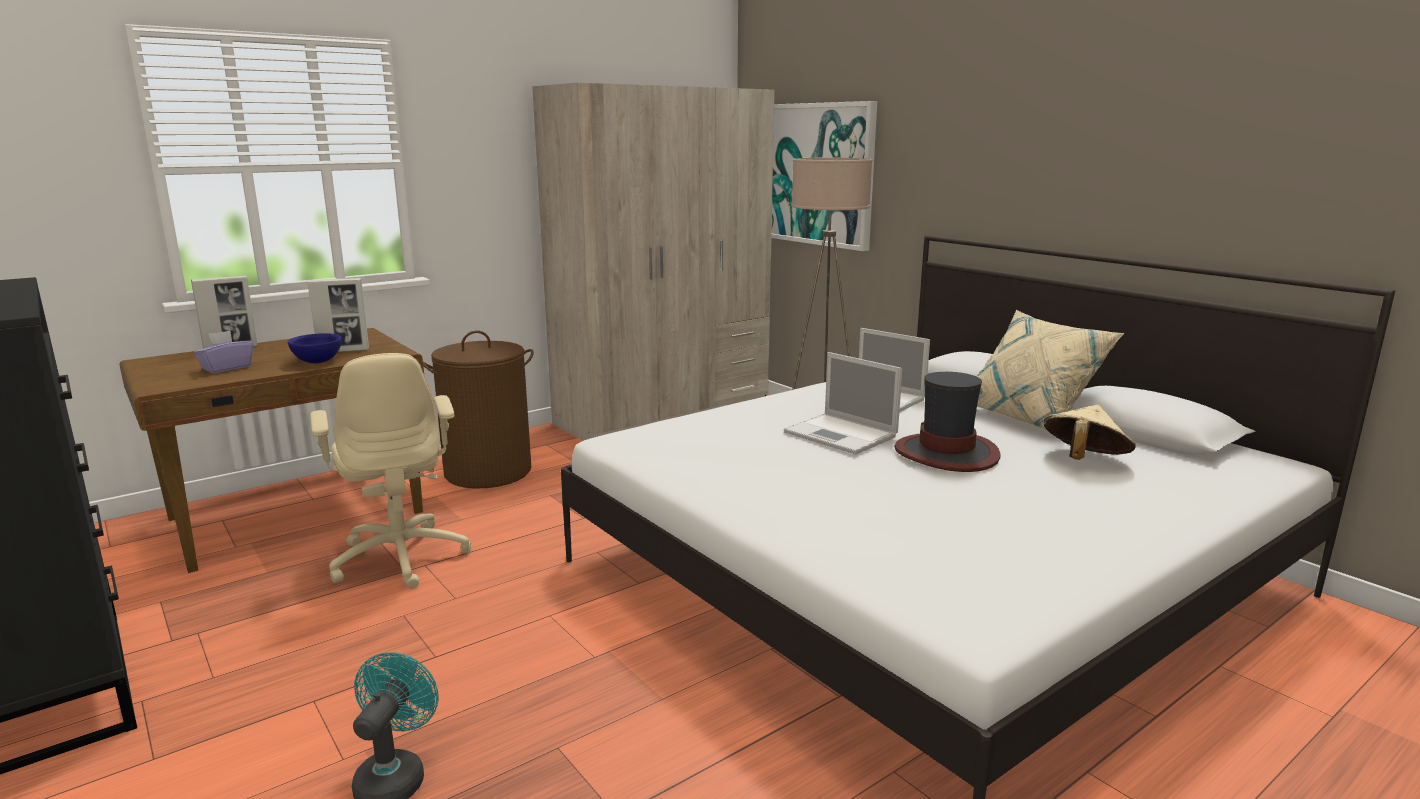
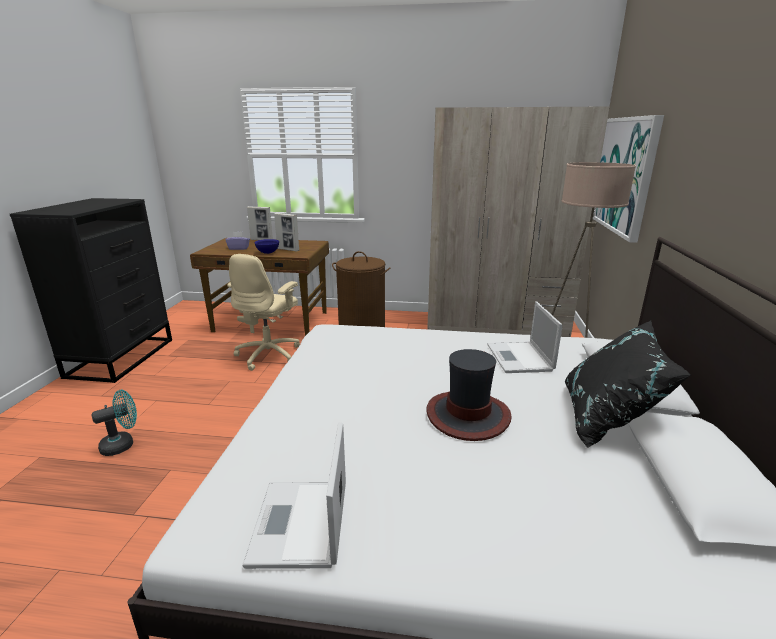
camera: 45 degrees right, 5 degrees up
(842, 435) = (433, 373): laptop -> laptop (300, 525)
(1029, 418) = (607, 419): beige pillow -> black pillow
(1083, 460) = (564, 475): beige hat -> none

